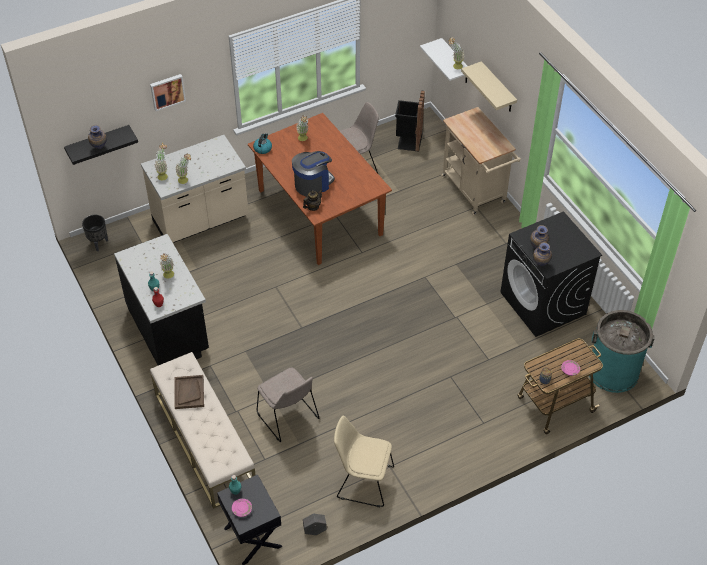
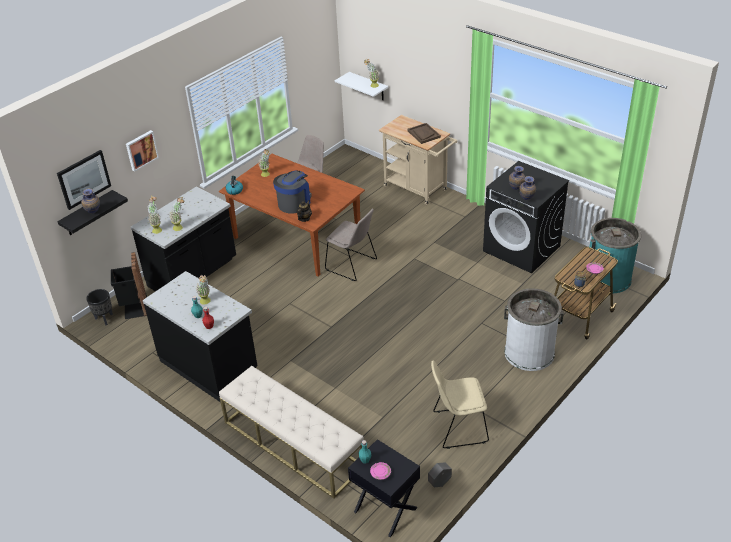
camera: 20 degrees left, 10 degrees down
(98, 112) = (84, 179): none -> picture
(189, 392) = (268, 398): brown tray -> brown tray (423, 134)
(201, 221) = (193, 274): beige counter -> black counter
(289, 417) = (361, 399): beige chair -> beige chair (352, 265)
(408, 141) = (341, 170): black trash can -> black trash can (134, 309)
(478, 427) = (529, 353): none -> white trash can
(498, 88) = (419, 87): beige shelf -> none

